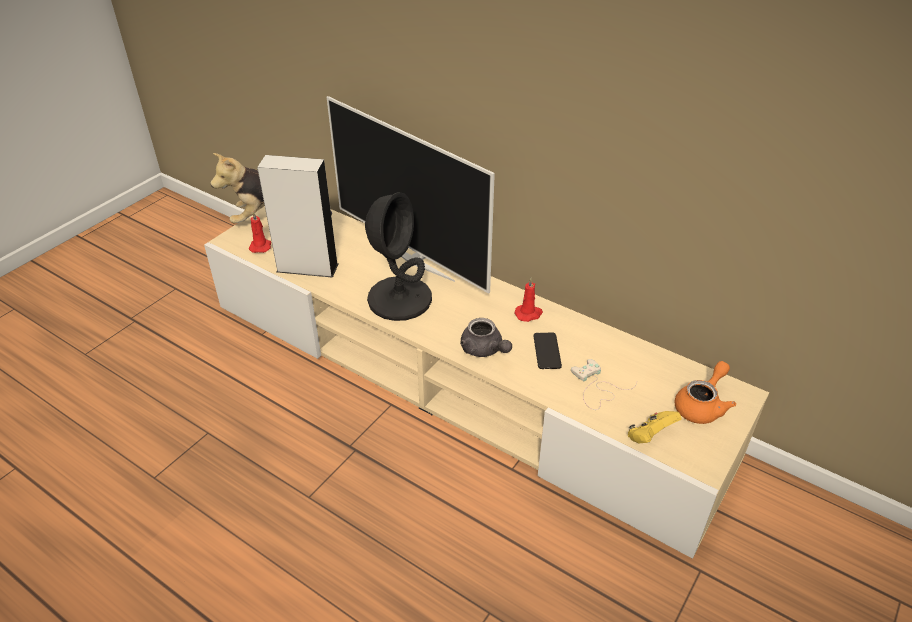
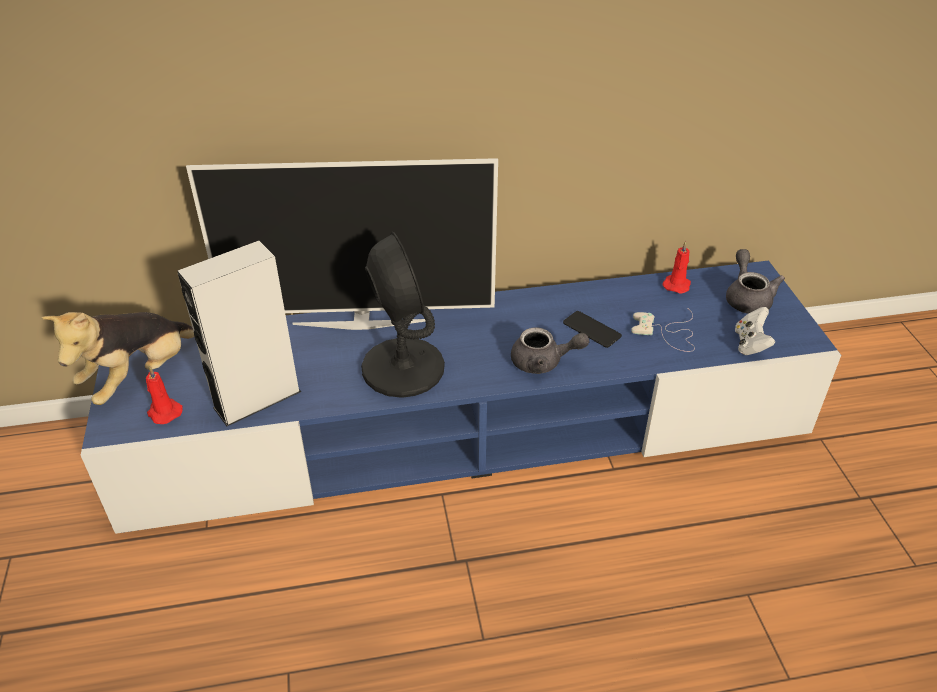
camera: 45 degrees left, 0 degrees up
(457, 379) = (470, 428): beige tv stand -> blue tv stand
(529, 314) = (533, 308): red candle -> red candle (677, 284)
(649, 436) = (750, 344): yellow game controller -> white game controller
(702, 405) = (747, 298): orange teapot -> grey teapot

